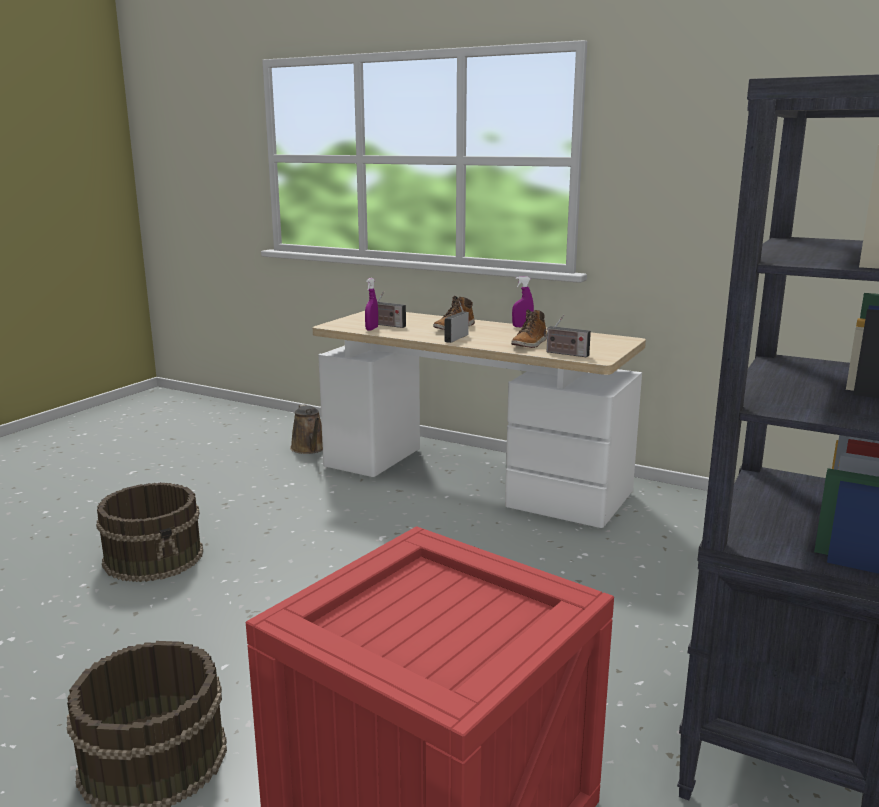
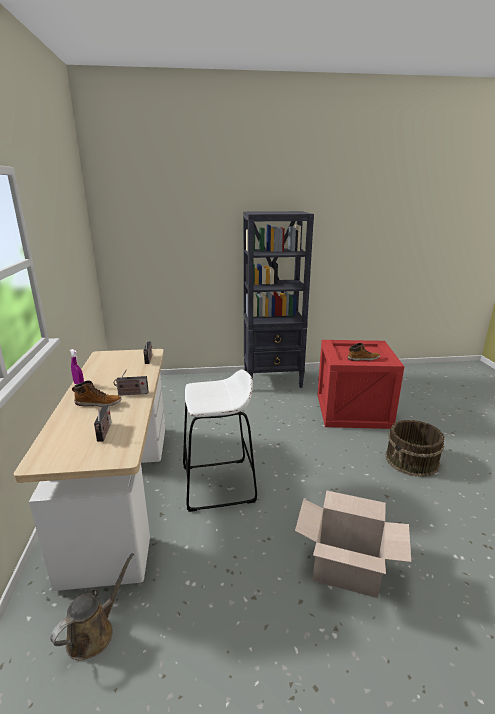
camera: 125 degrees left, 5 degrees up
(154, 557) = (346, 569): brown bucket -> cardboard box
(371, 329) = (125, 433): purple spray bottle -> none
(401, 532) = (218, 484): none -> white stool
(530, 344) = (132, 371): boot -> boot (363, 359)

